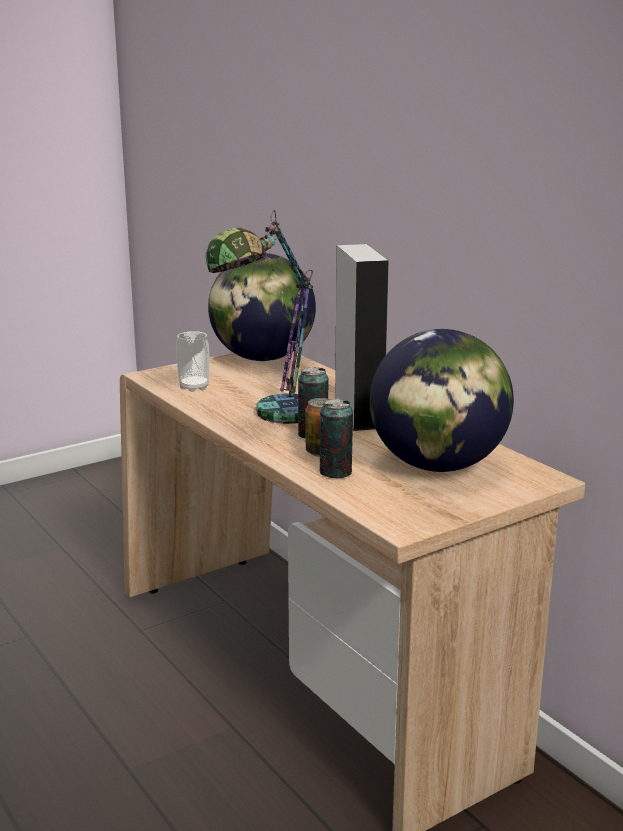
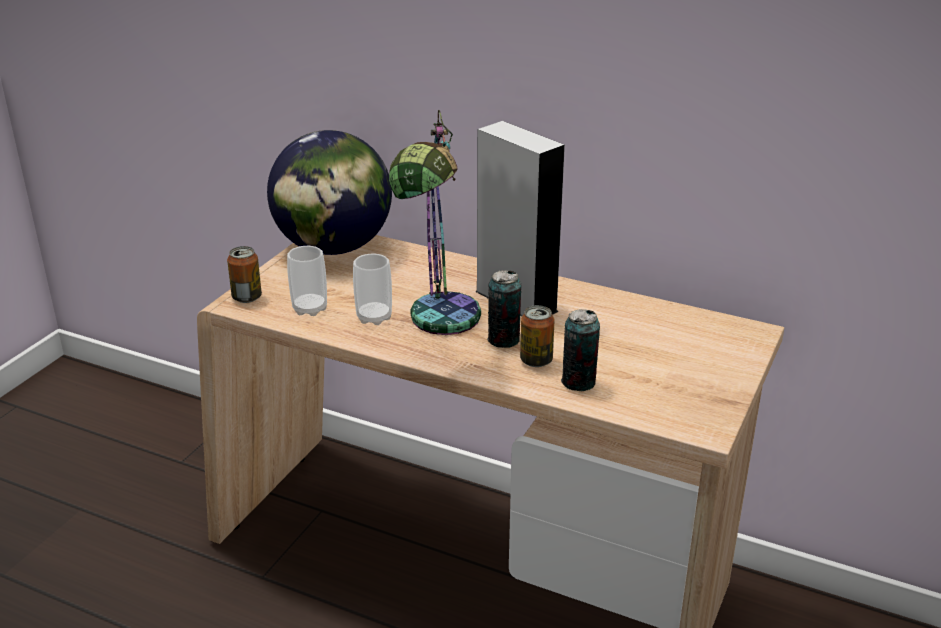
camera: 30 degrees left, 10 degrees up
(160, 372) = (247, 297): none -> can
(233, 401) = (374, 317): none -> cup
(437, 466) = (654, 345): globe -> none

